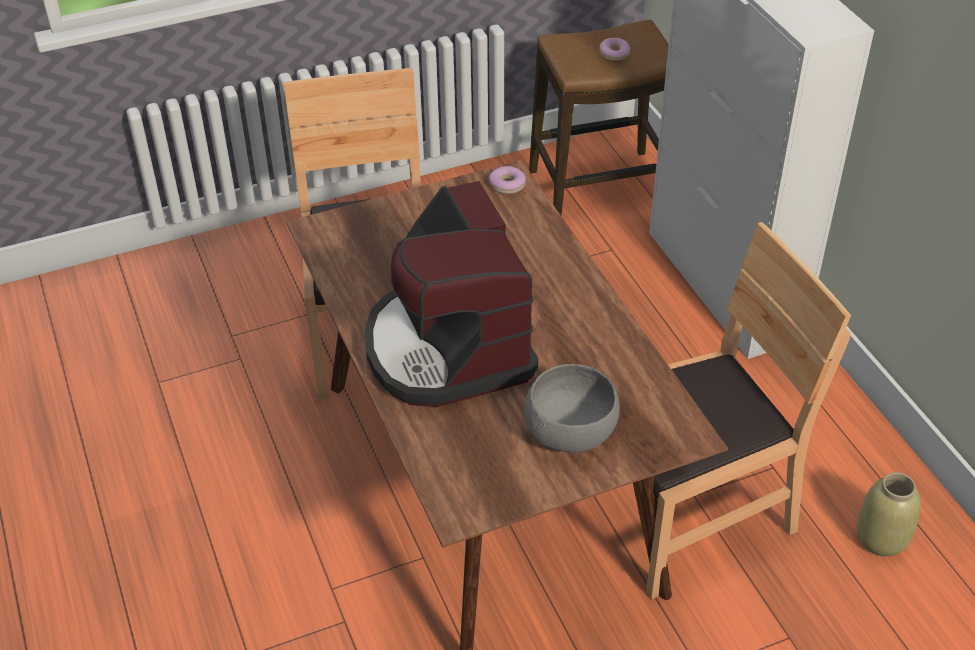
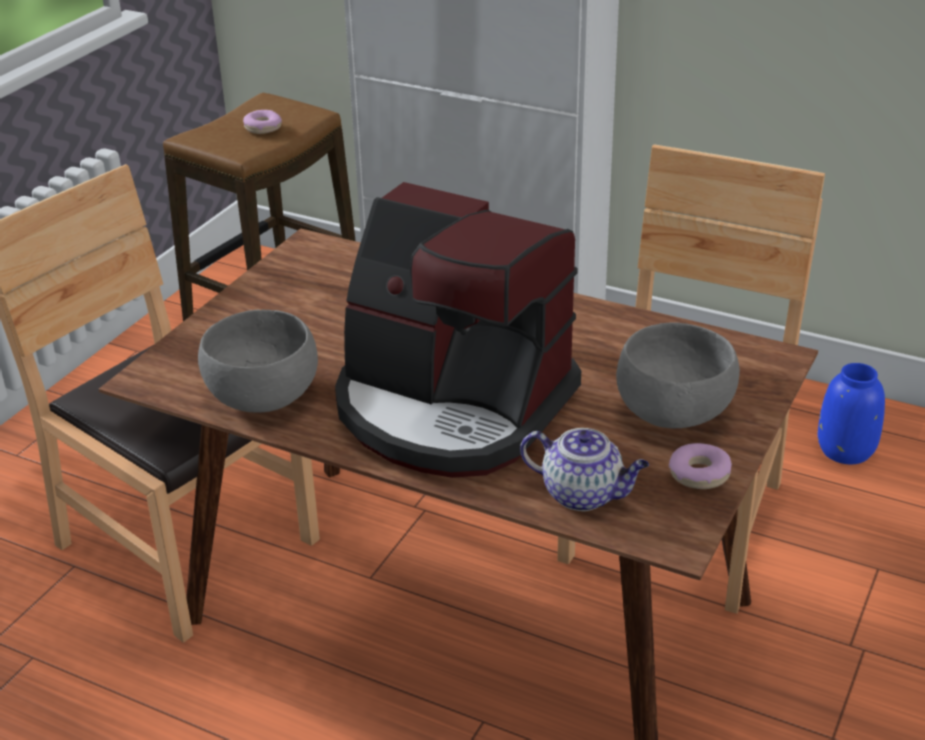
camera: 40 degrees left, 10 degrees down
(360, 277) = (264, 395): none -> grey bowl
(447, 452) = (584, 494): none -> teapot
(507, 185) = (316, 252): donut -> donut (699, 474)
(882, 539) = (846, 450): beige vase -> blue vase

